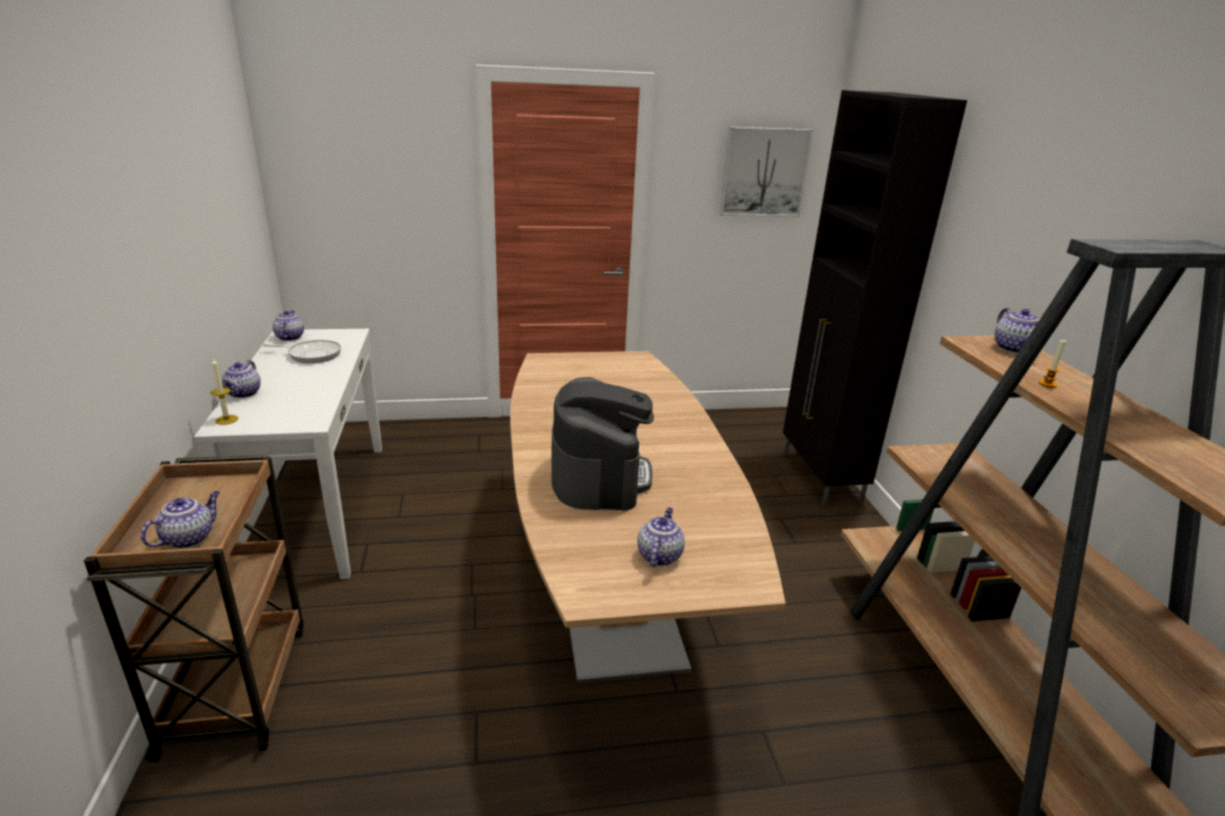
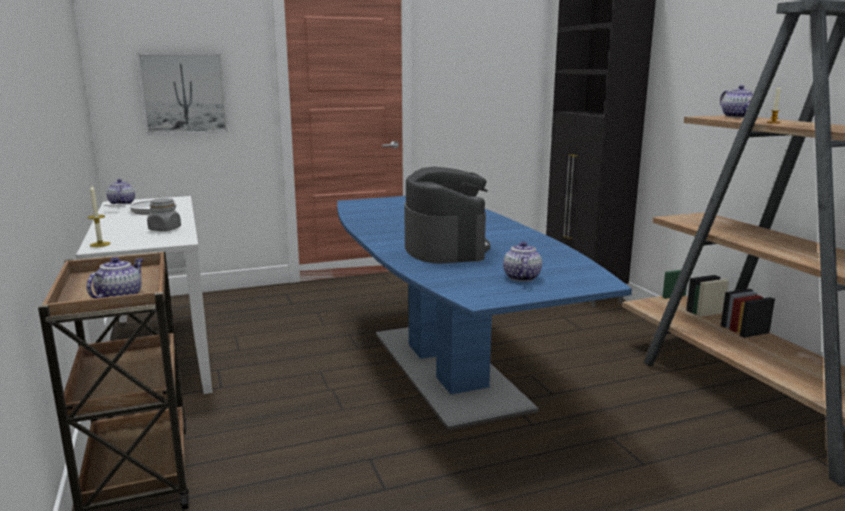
camera: 10 degrees left, 10 degrees down
(244, 393) = (104, 231): teapot -> none
(307, 397) = (165, 229): none -> grey jar
(612, 582) = (446, 368): brown dining table -> blue dining table
(764, 172) = (500, 59): picture -> picture (184, 93)

